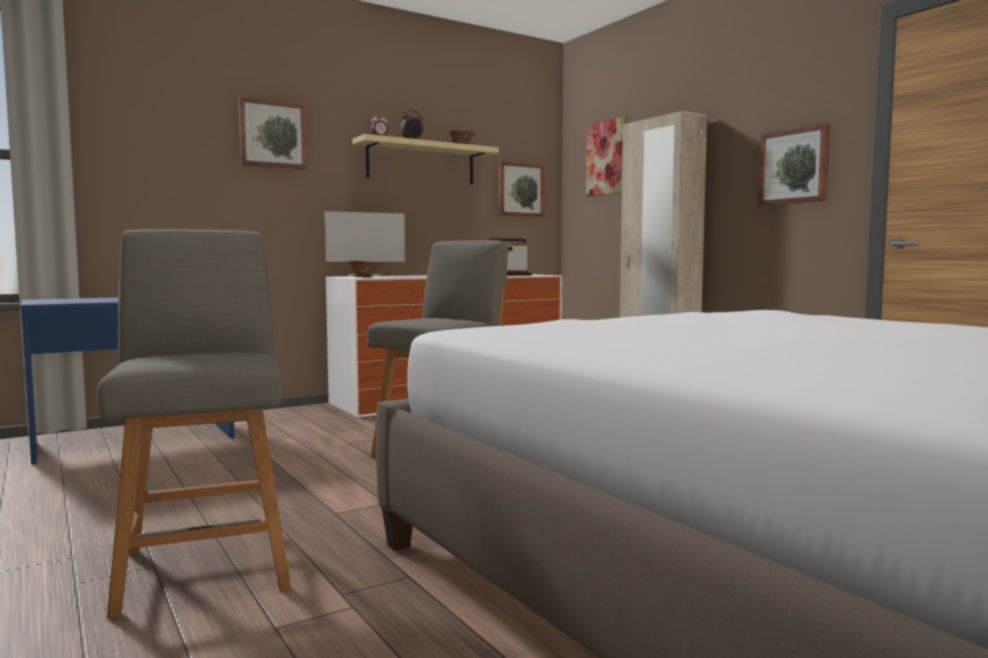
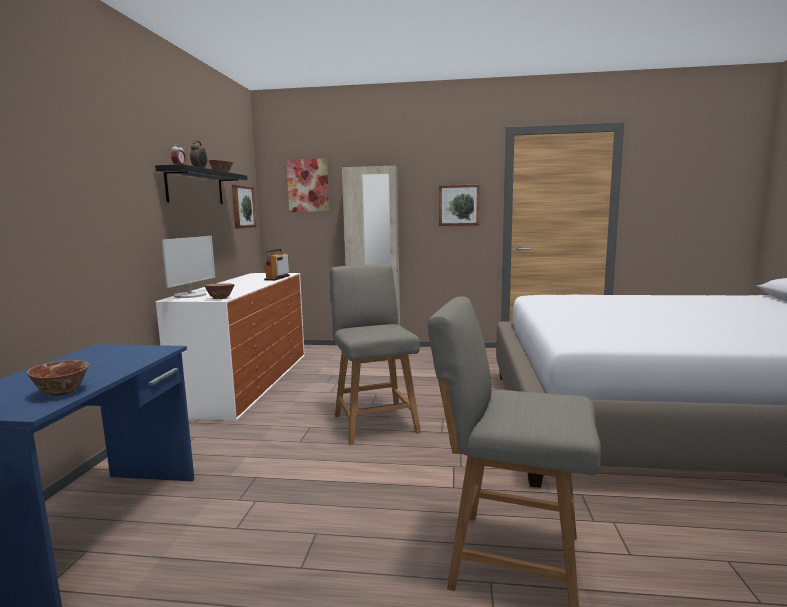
camera: 50 degrees left, 5 degrees up
(82, 301) = (62, 392): none -> bowl
(272, 134) = (100, 160): picture -> none
(421, 163) = (195, 187): beige shelf -> black shelf

